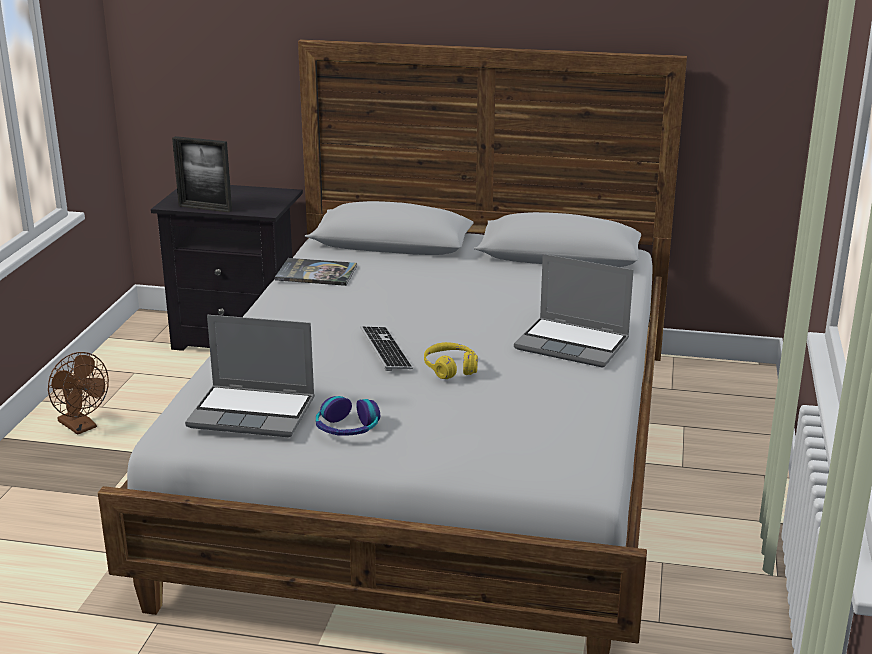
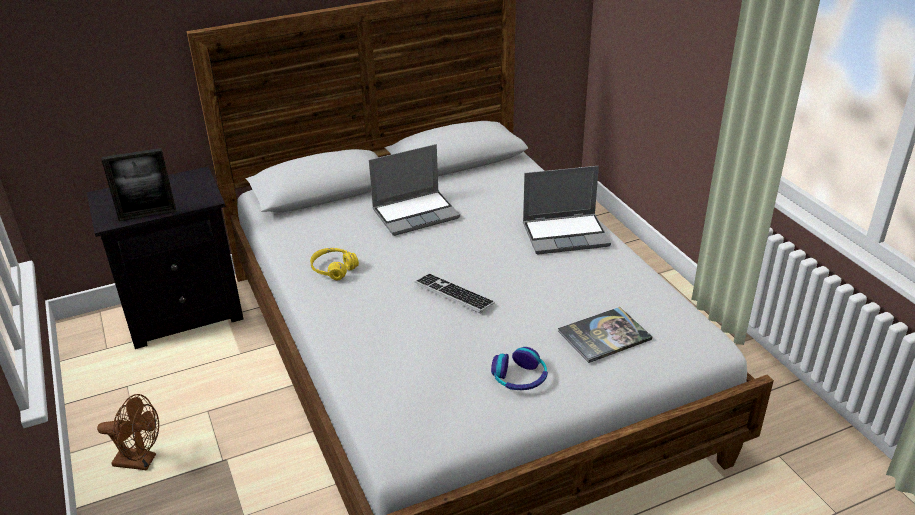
camera: 35 degrees left, 10 degrees up
(254, 413) = (440, 398): laptop -> laptop (416, 213)
(316, 273) = (304, 243): book -> book (604, 335)
(450, 369) = (517, 291): yellow headphones -> yellow headphones (334, 269)

